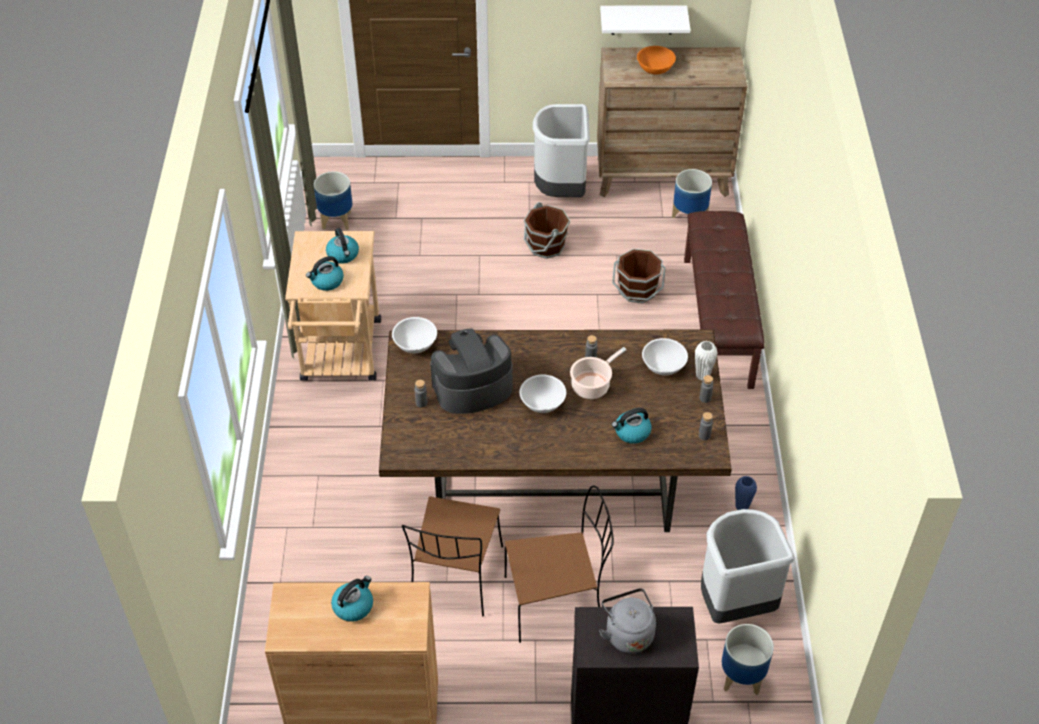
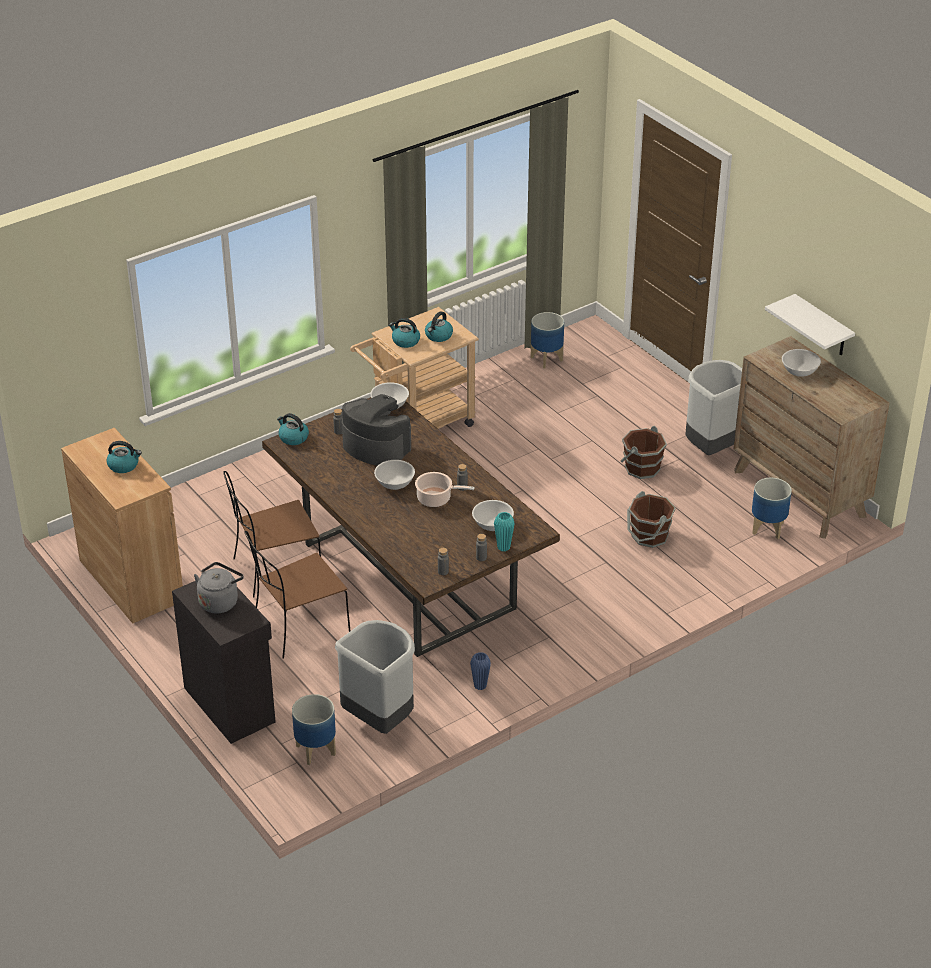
camera: 55 degrees right, 10 degrees down
(557, 601) = (299, 627): brown chair -> brown chair turned 105 degrees clockwise
(631, 432) = (409, 536): kettle -> kettle (293, 438)
(655, 69) = (799, 371): orange bowl -> white bowl
(702, 375) = (503, 547): white vase -> turquoise vase
(718, 322) = (665, 593): brown bench -> none

